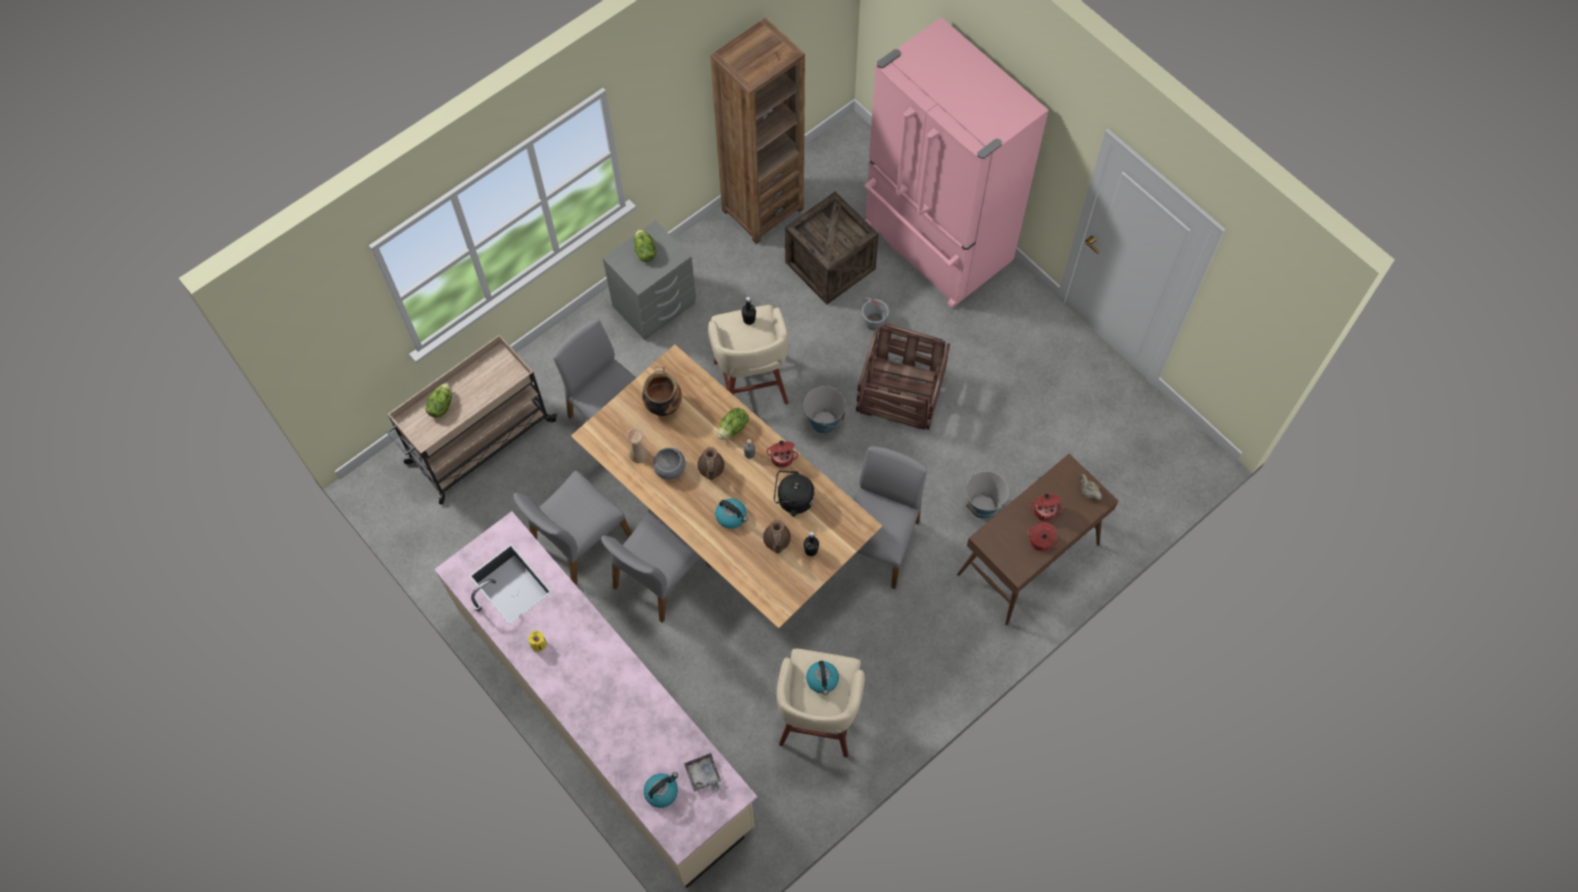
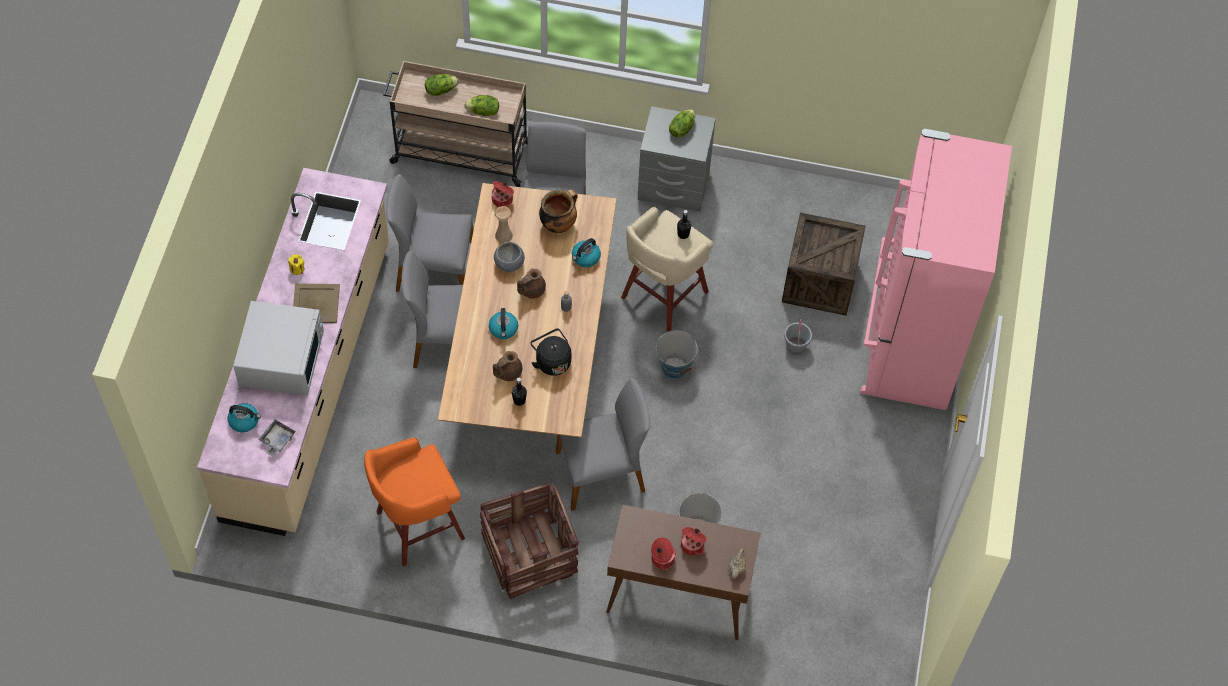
camera: 50 degrees right, 5 degrees down
(588, 652) = (315, 304): none -> beige tray
(622, 717) = (282, 358): none -> white microwave
(733, 428) = (578, 283): lettuce -> lettuce (483, 112)
(762, 209) = (826, 202): brown bookcase -> none
(782, 457) = (582, 331): cooking pot -> cooking pot (503, 199)
(818, 721) = (417, 526): beige stool -> orange stool
(822, 680) = (420, 478): kettle -> kettle (585, 258)
(899, 392) = (748, 404): crate -> crate (529, 552)

